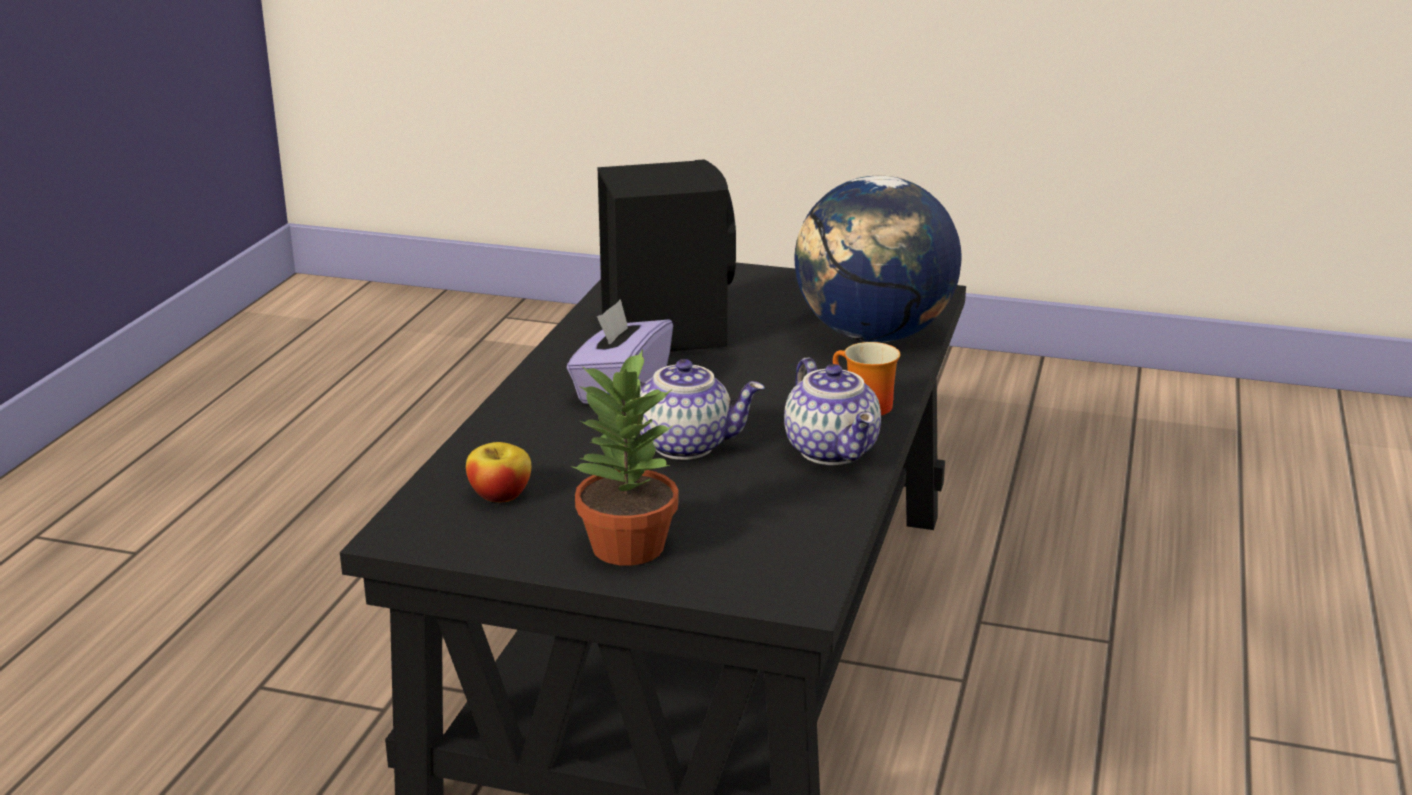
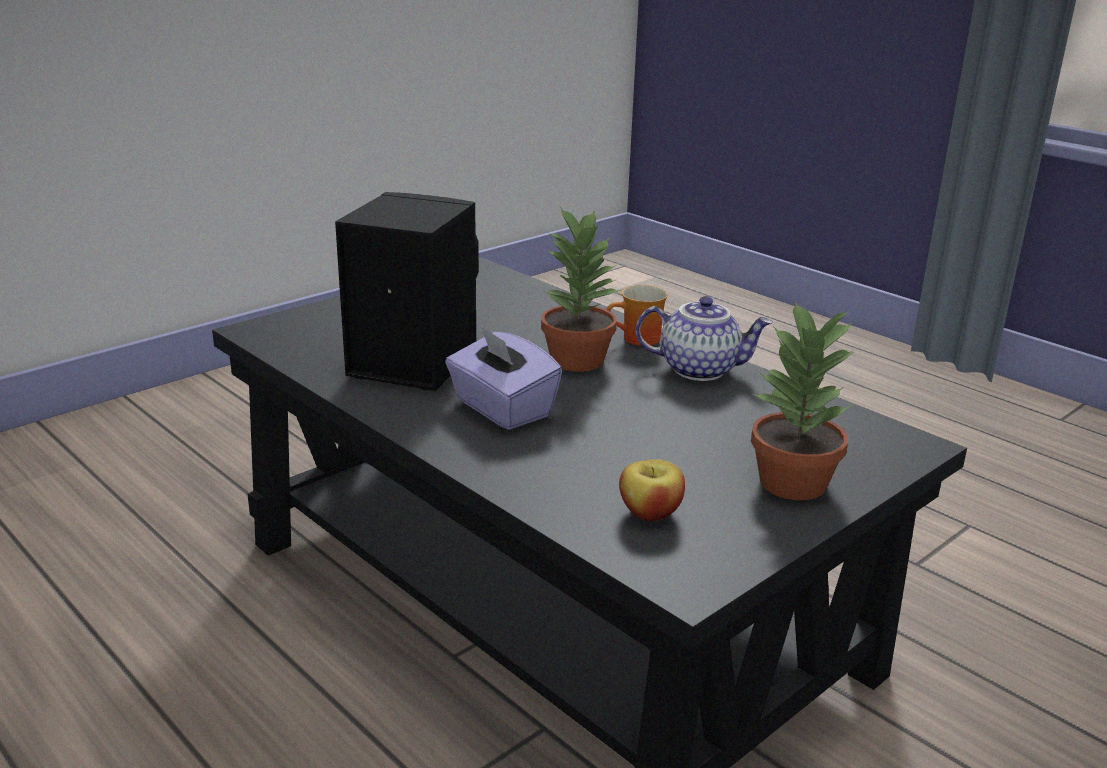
camera: 60 degrees left, 0 degrees up
(685, 444) = (634, 413): teapot -> none
(771, 392) = (577, 359): none -> potted plant
(873, 336) = (525, 303): globe -> none

